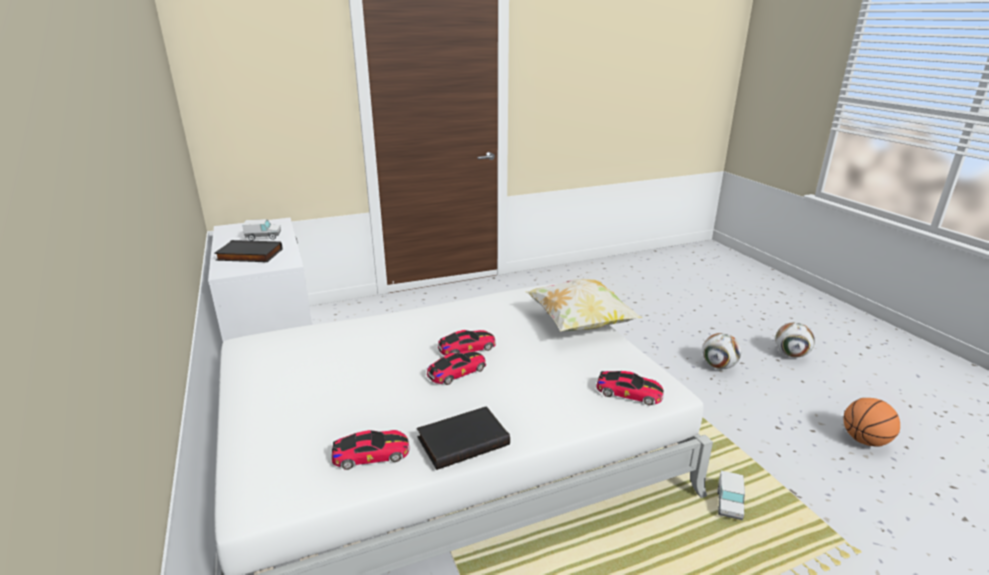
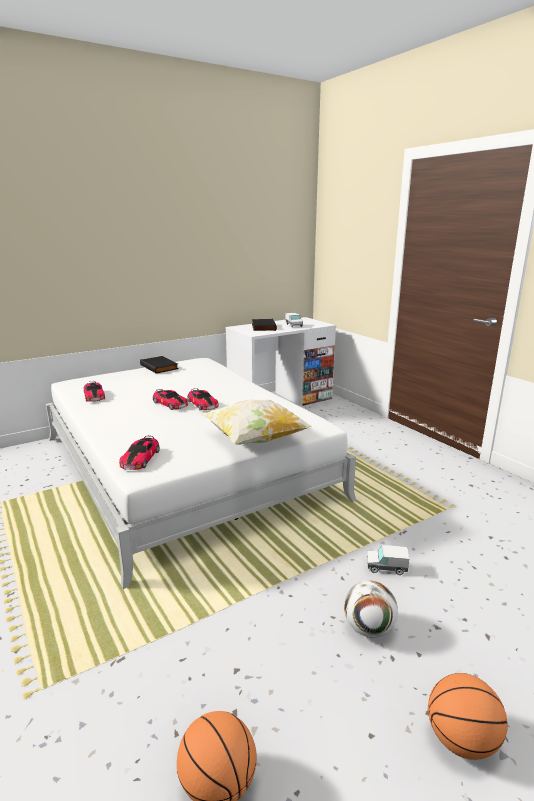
camera: 80 degrees right, 5 degrees down
(463, 440) = (98, 412): black book -> black book (160, 367)
(729, 505) = (110, 603): toy truck -> toy truck (386, 567)
(791, 354) = (461, 740): football -> basketball

